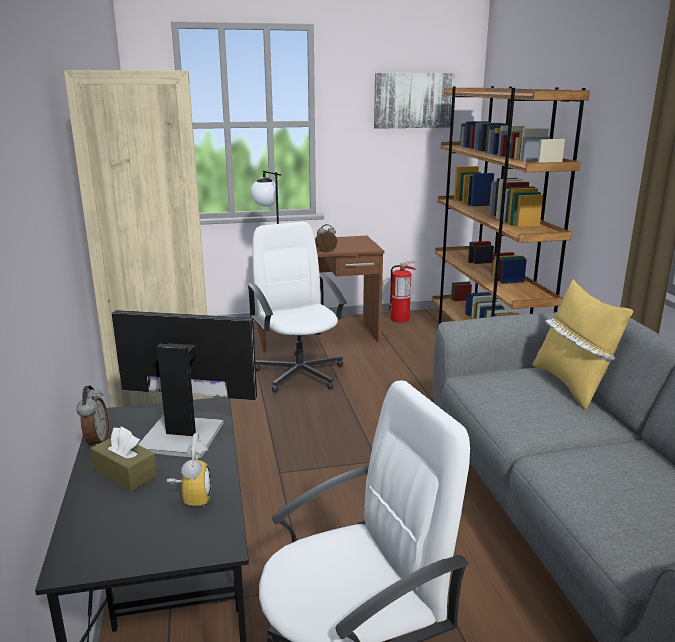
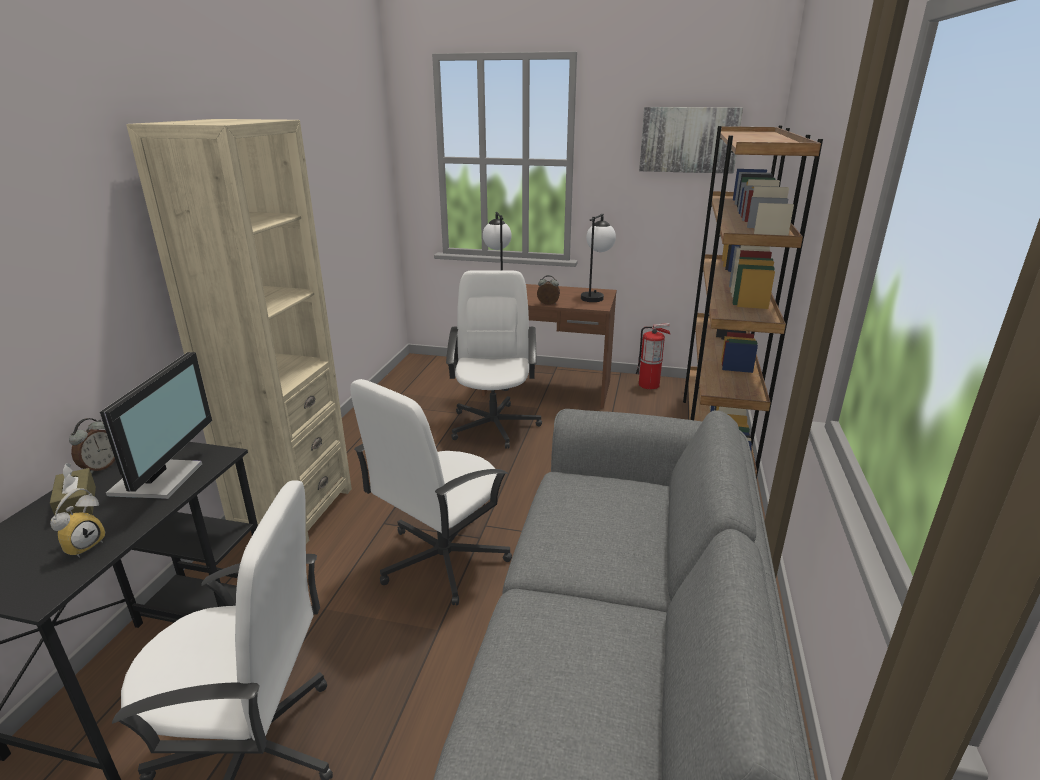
camera: 25 degrees right, 5 degrees up
(181, 435) = (161, 479): monitor -> monitor turned 60 degrees clockwise
(357, 241) = (595, 296): none -> table lamp
(362, 485) = (441, 559): none -> white office chair
(571, 385) = (665, 517): yellow pillow -> none

